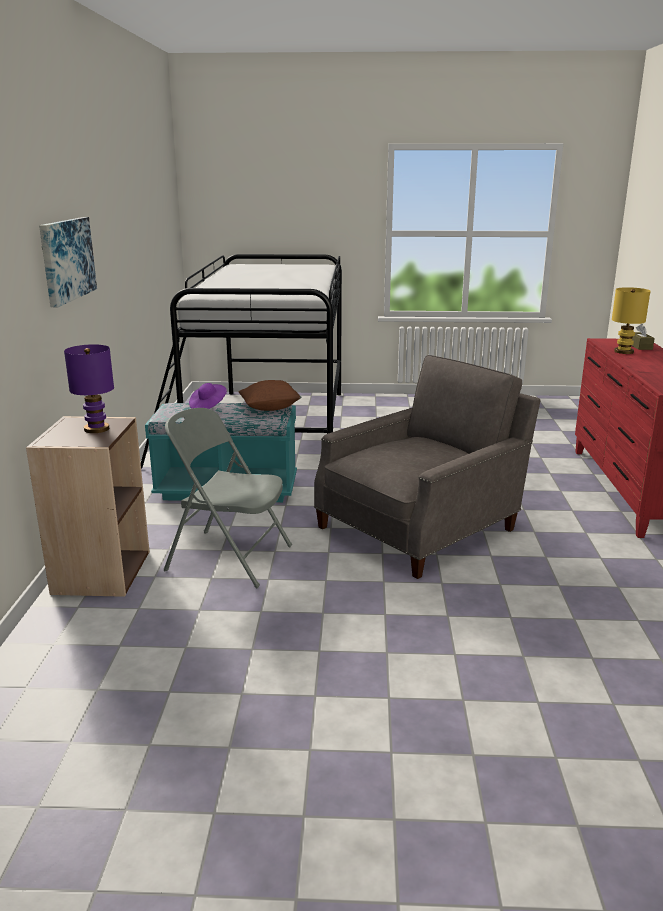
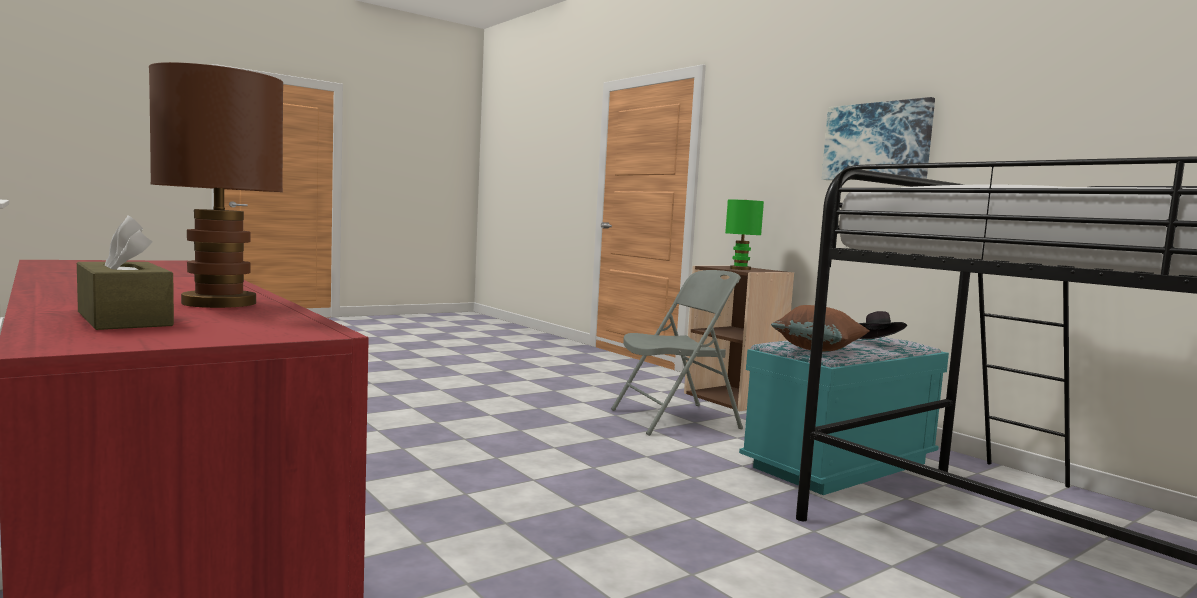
camera: 140 degrees right, 15 degrees down
(96, 429) = (741, 269): purple table lamp -> green table lamp
(208, 406) = (876, 343): purple hat -> black hat
(420, 527) = (551, 479): grey armchair -> none
(623, 351) = (221, 303): yellow table lamp -> brown table lamp

